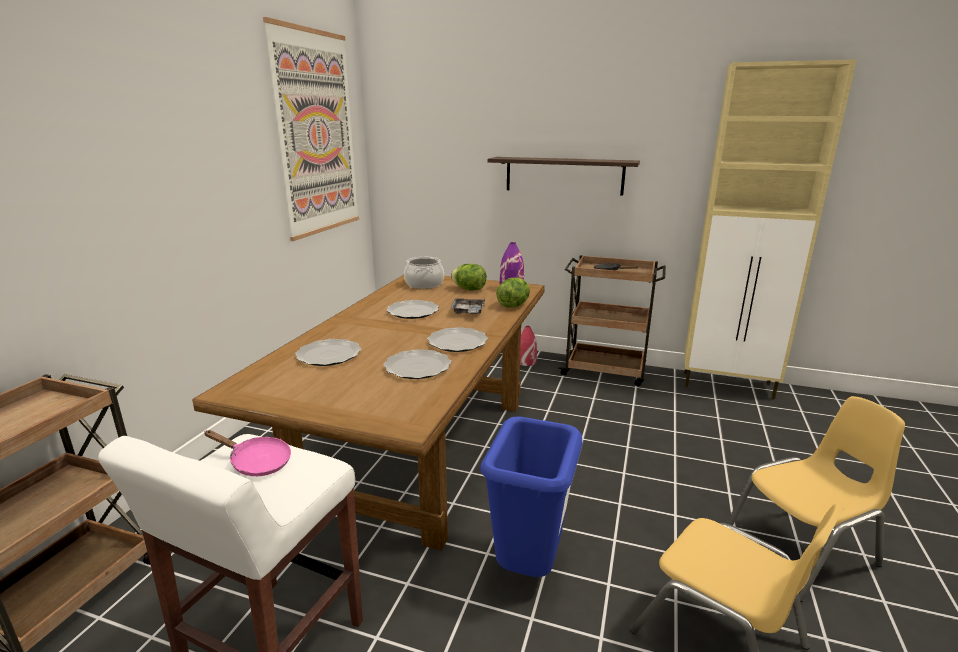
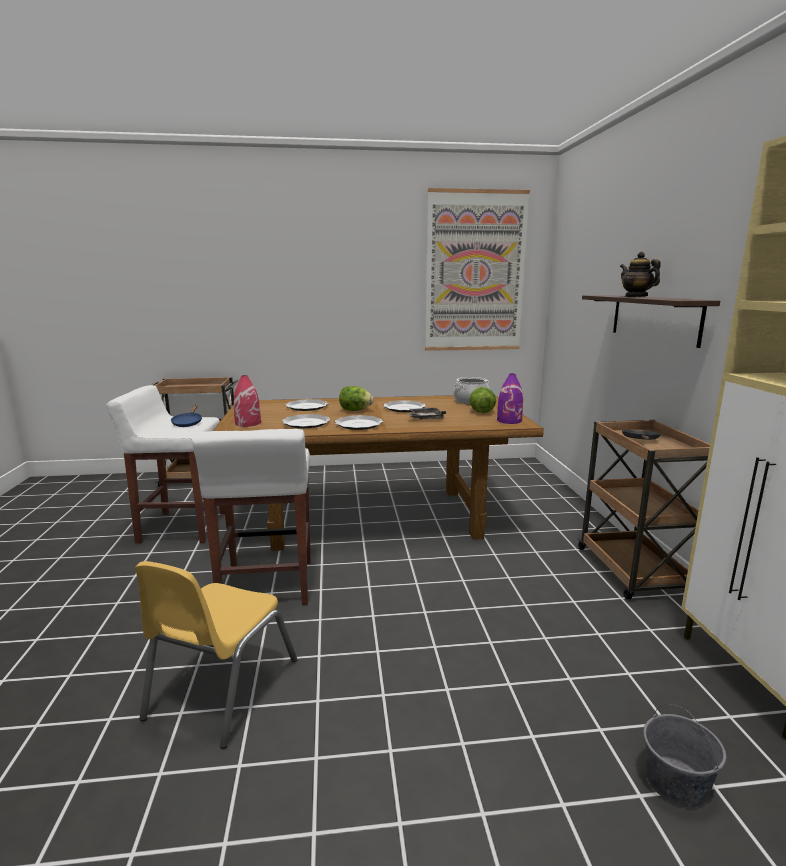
camera: 65 degrees right, 5 degrees down
(256, 462) = (188, 423): pink frying pan -> blue frying pan
(513, 305) = (463, 426): lettuce -> lettuce (355, 410)
(526, 362) = (578, 525): red vase -> red vase (248, 423)
(528, 569) = (266, 585): blue trash can -> white stool
(559, 159) = (636, 297): none -> teapot
(801, 550) = (373, 753): yellow chair -> none
(809, 441) = (676, 782): none -> grey bucket

